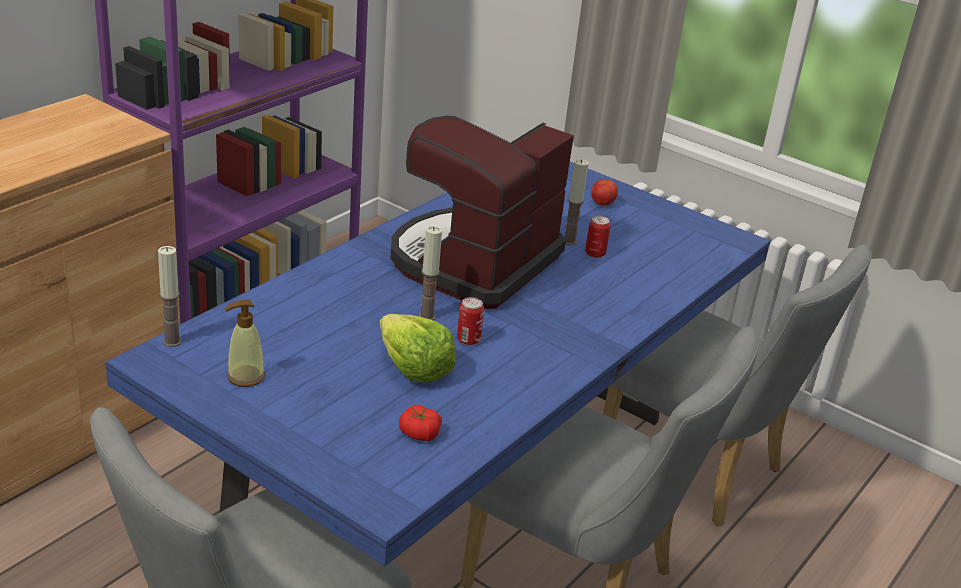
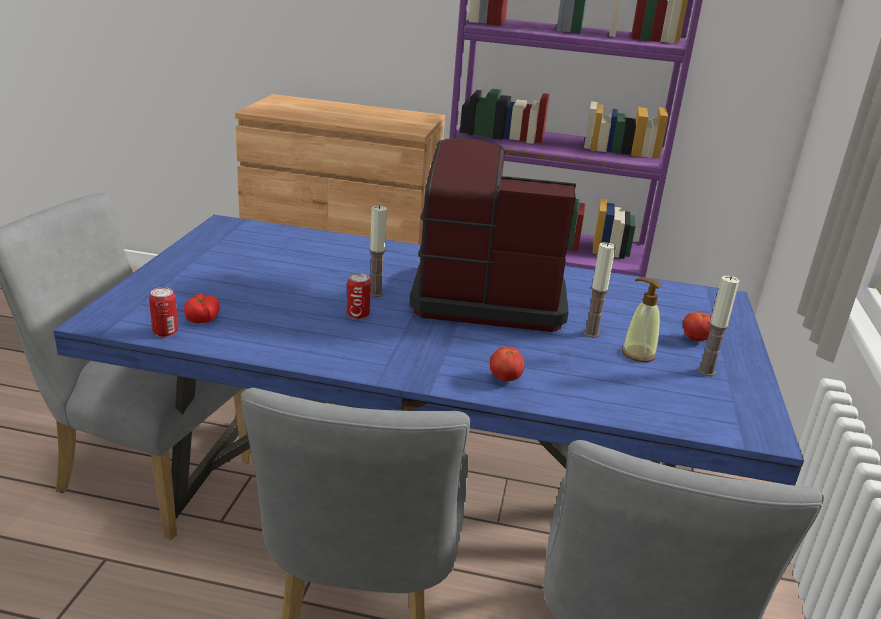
camera: 65 degrees right, 5 degrees down
(172, 341) = (252, 225): candle -> candle (706, 371)
(245, 376) = (229, 251): soap dispenser -> soap dispenser (638, 354)
(414, 368) = (292, 301): lettuce -> none
(595, 253) = (587, 349): can -> can (165, 332)
(623, 306) = (505, 378): none -> tomato

